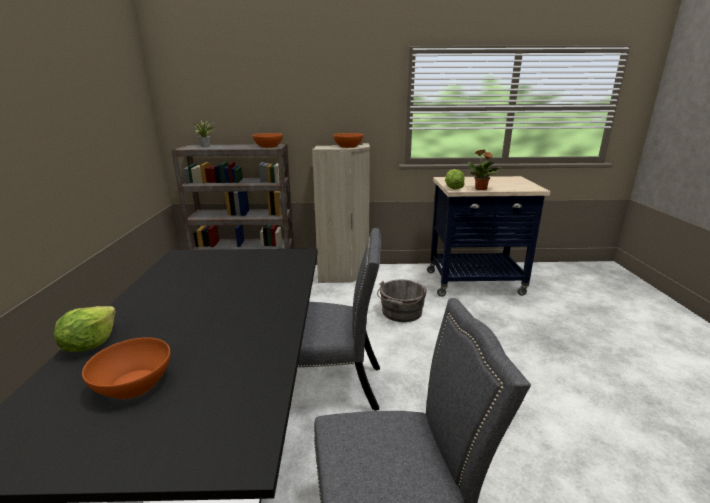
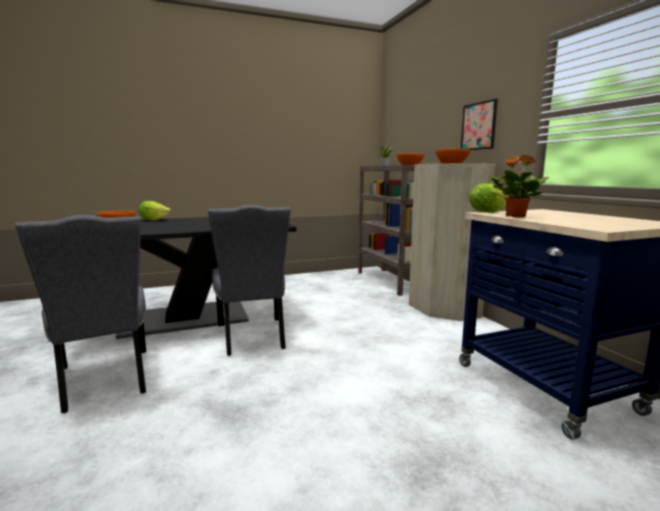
camera: 70 degrees right, 10 degrees down
(341, 109) = (478, 126): none -> picture
(401, 313) = (392, 347): grey bucket -> none

